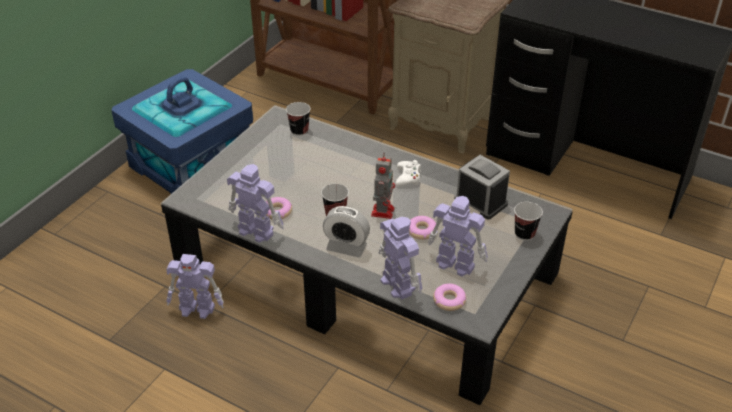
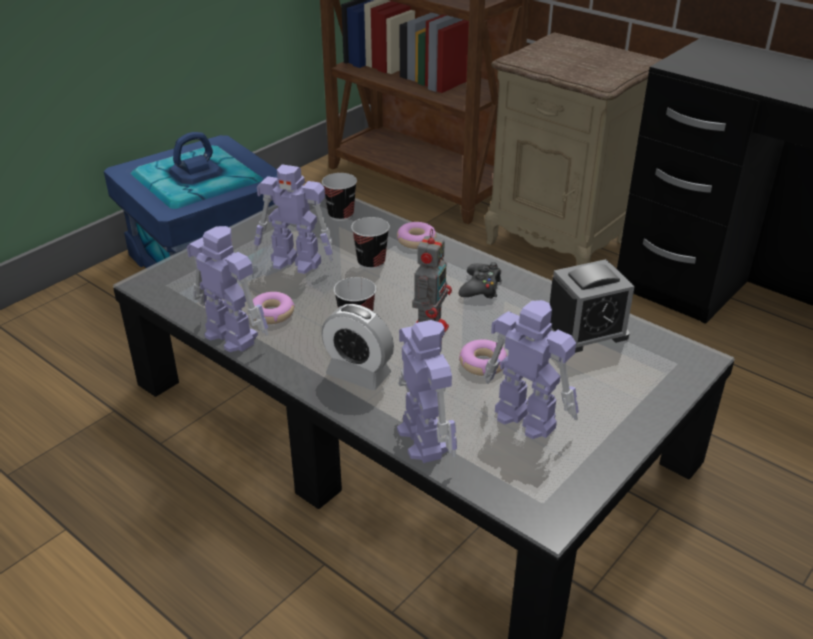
camera: 10 degrees right, 5 degrees down
(197, 309) = (146, 447): toy robot -> toy robot (297, 262)
(408, 177) = (480, 288): white game controller -> black game controller
(449, 301) = (502, 475): donut -> donut (416, 241)
(480, 202) = (585, 332): alarm clock -> alarm clock turned 105 degrees clockwise
(524, 234) = (649, 386): cup -> cup (371, 262)

